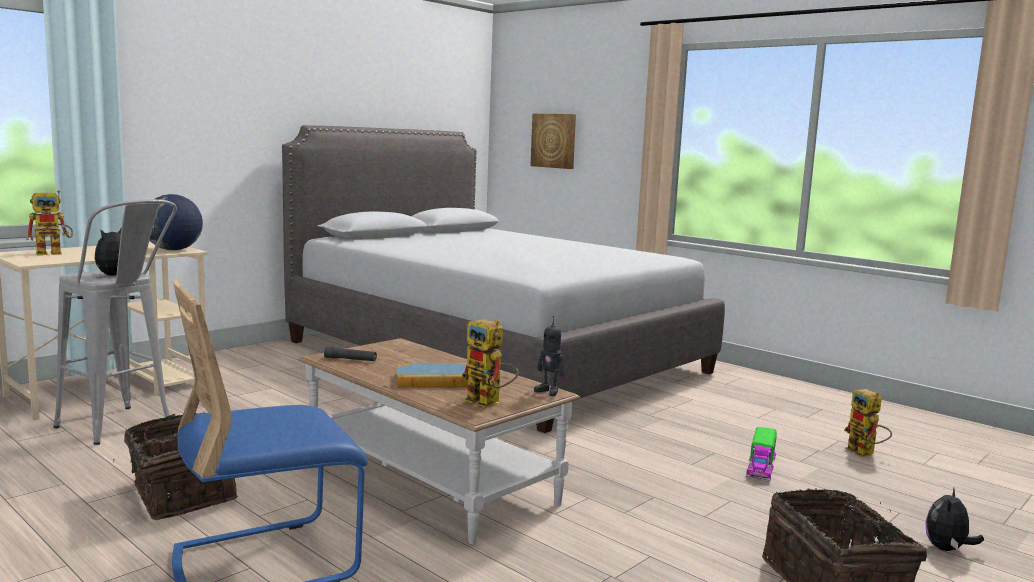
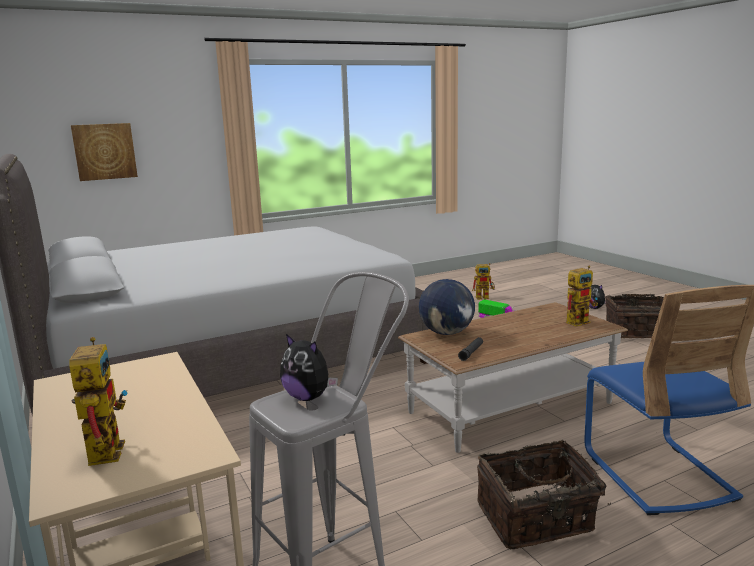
camera: 70 degrees left, 5 degrees up
(173, 250) = (149, 369): globe -> globe (447, 333)
(437, 380) = (529, 330): book -> none
(549, 391) = (552, 306): toy robot -> none

